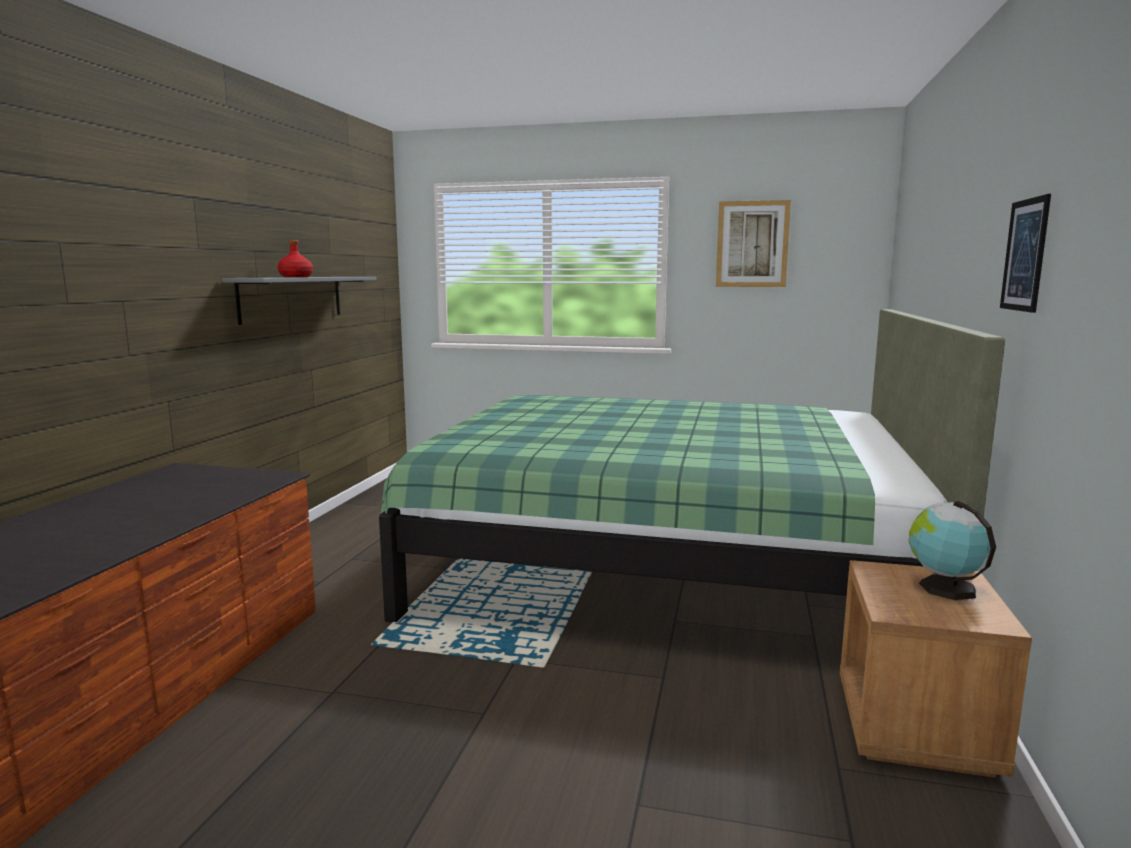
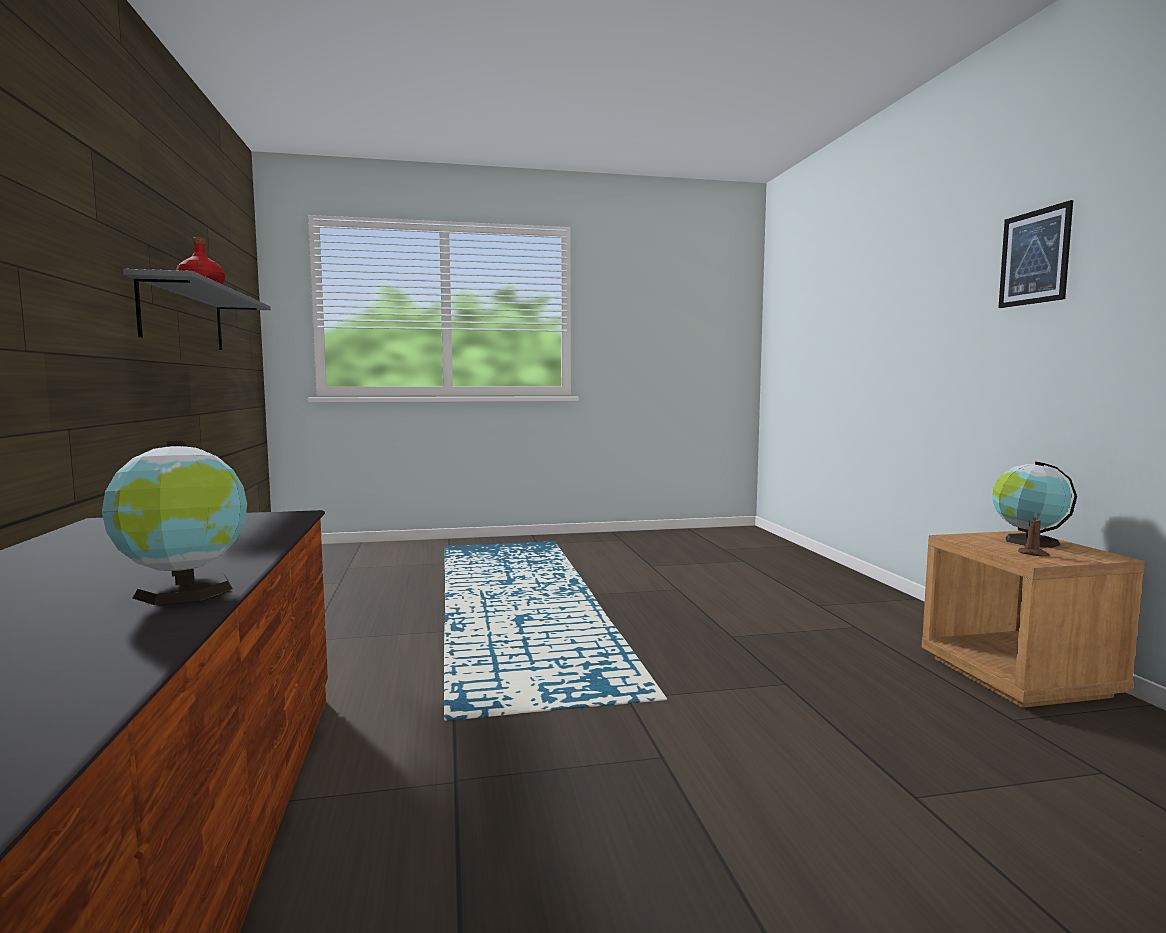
camera: 25 degrees left, 5 degrees down
(119, 542) = (185, 592): none -> globe
(668, 560) = (660, 591): green bed -> none
(752, 244) = (649, 296): picture -> none
(911, 604) = (1033, 554): none -> brown candle

